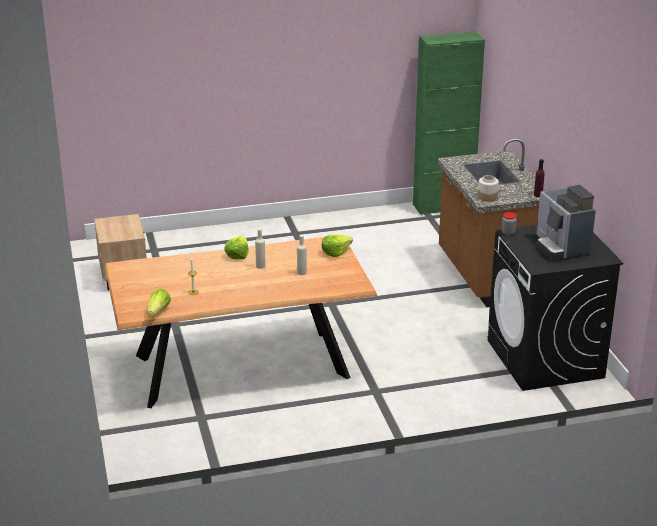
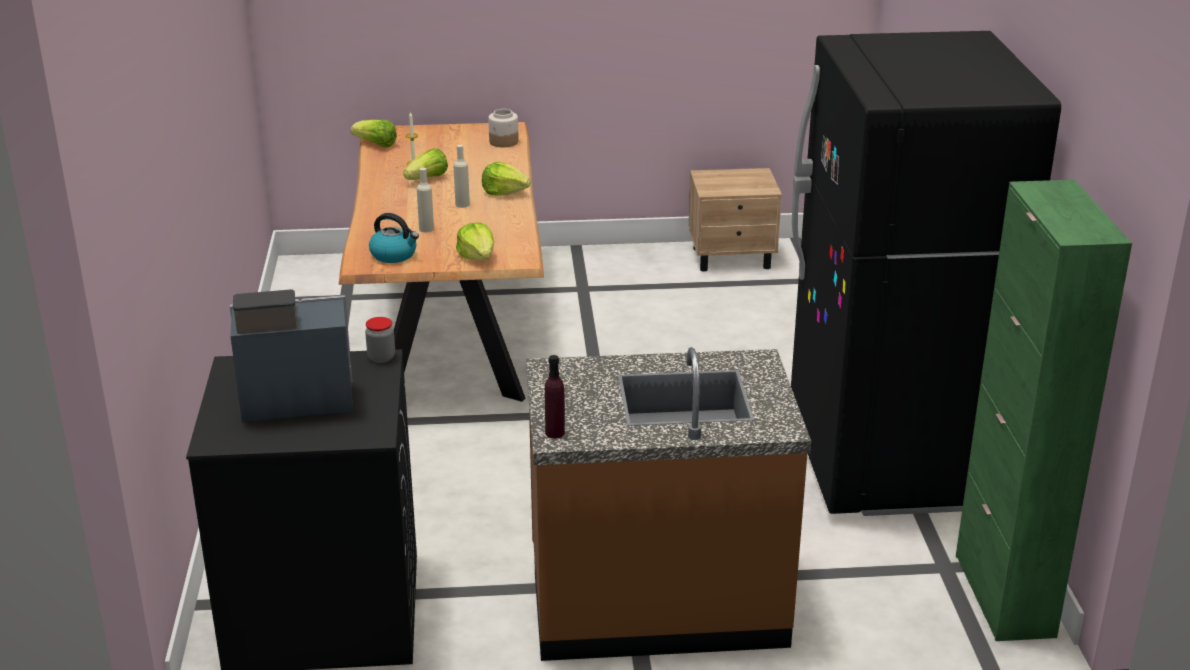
camera: 100 degrees right, 0 degrees up
(220, 283) = (427, 179): none -> lettuce
(342, 277) = (394, 255): none -> kettle
(351, 229) = (887, 462): none -> black fridge
(487, 197) = (566, 374): jar -> jar (503, 142)

